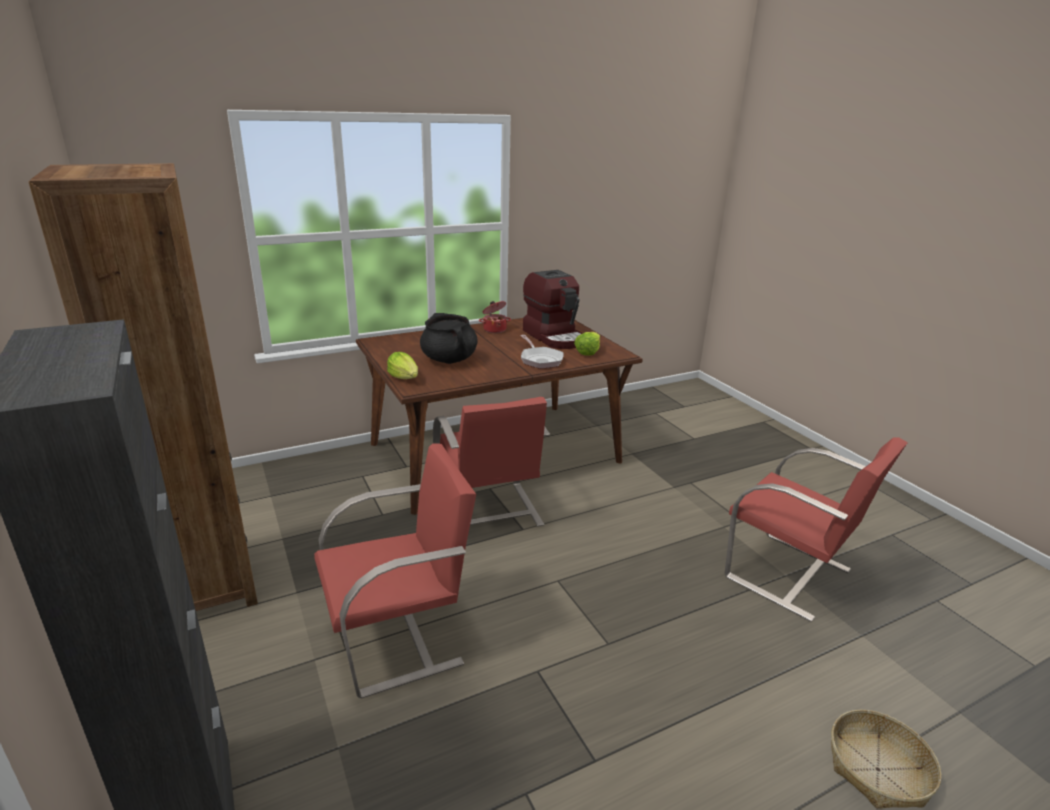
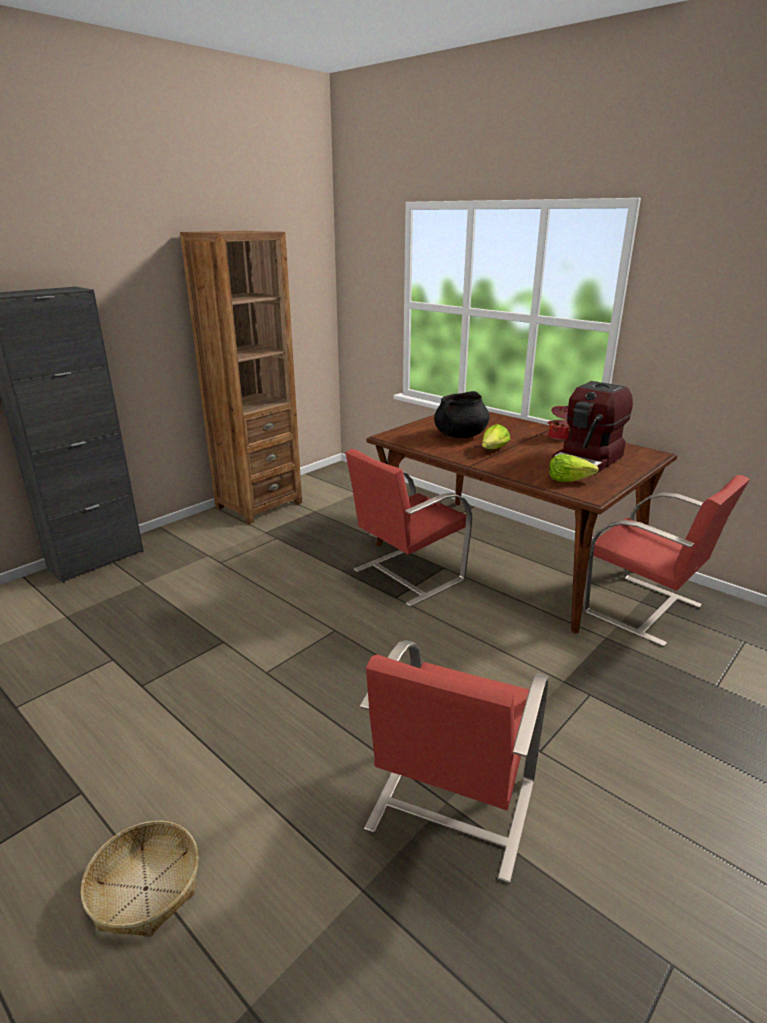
camera: 70 degrees right, 0 degrees up
(399, 637) = (237, 577): red chair -> red chair (644, 610)
(404, 378) = (404, 430): lettuce -> lettuce (494, 449)
(540, 359) = (512, 464): frying pan -> none

